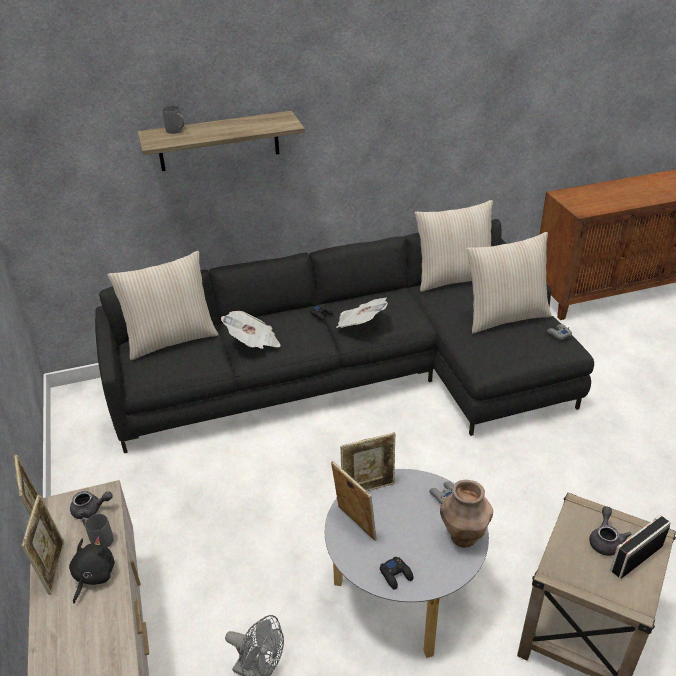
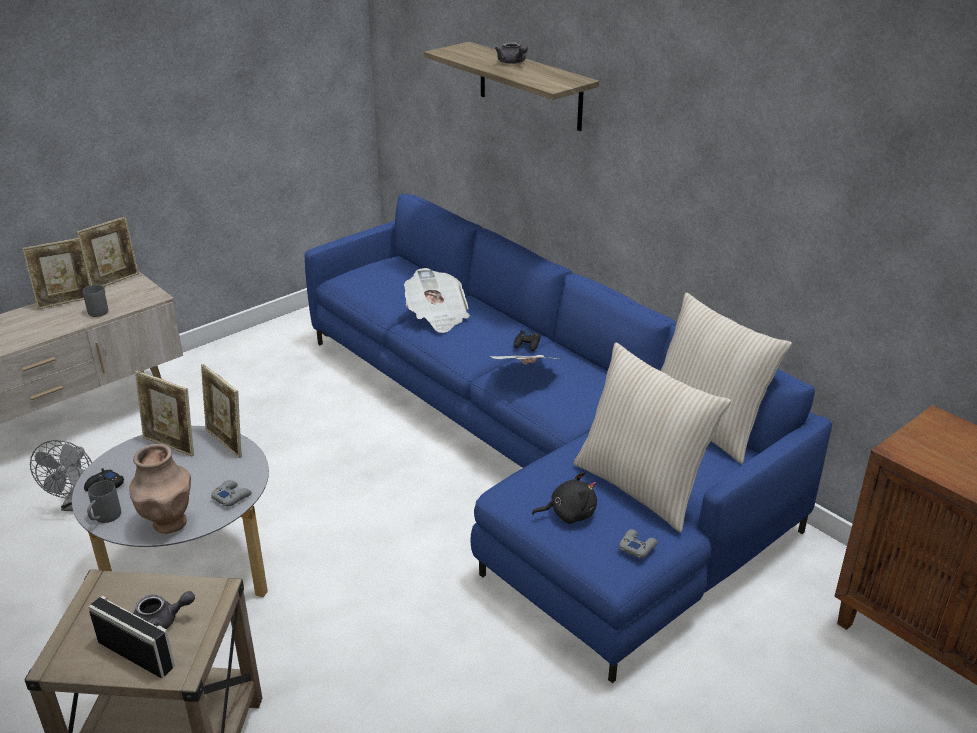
camera: 65 degrees right, 5 degrees down
(91, 510) = (132, 297): grey teapot -> grey teapot (512, 62)
(93, 576) = (59, 320): black plush toy -> black plush toy (569, 513)
(171, 339) = (412, 273): beige pillow -> none
(177, 131) = (482, 52): grey mug -> grey mug (104, 519)
(354, 523) = (171, 445): picture frame -> picture frame turned 90 degrees clockwise
(355, 375) = (533, 449): black sofa -> blue sofa

